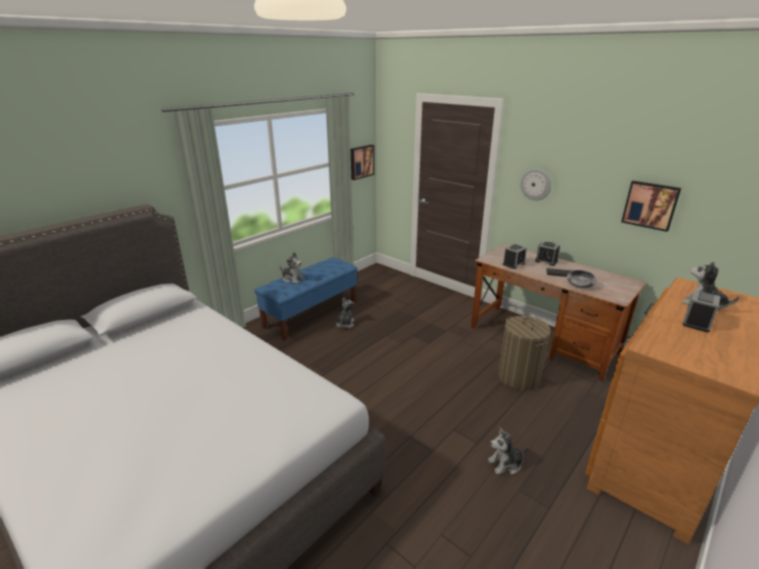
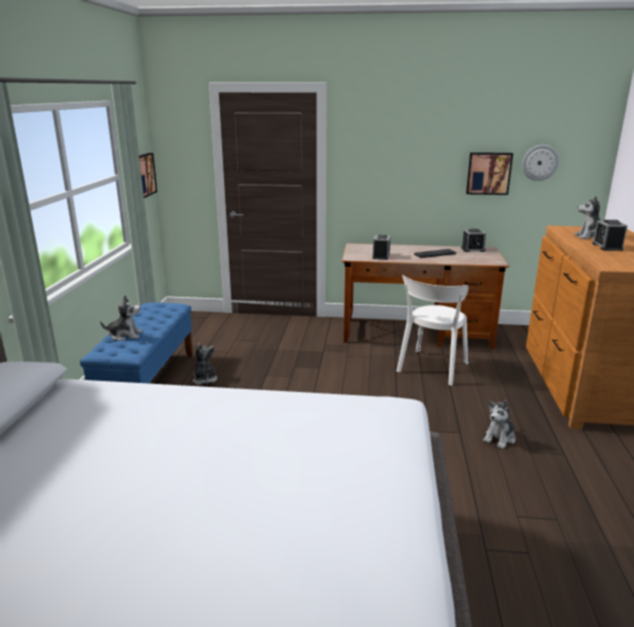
camera: 35 degrees left, 5 degrees down
(518, 377) = (431, 368): laundry basket -> white chair
(536, 184) = (374, 171): wall clock -> wall clock (540, 162)
(546, 261) = (404, 248): alarm clock -> alarm clock (473, 249)
(580, 285) = (456, 259): bowl -> none

